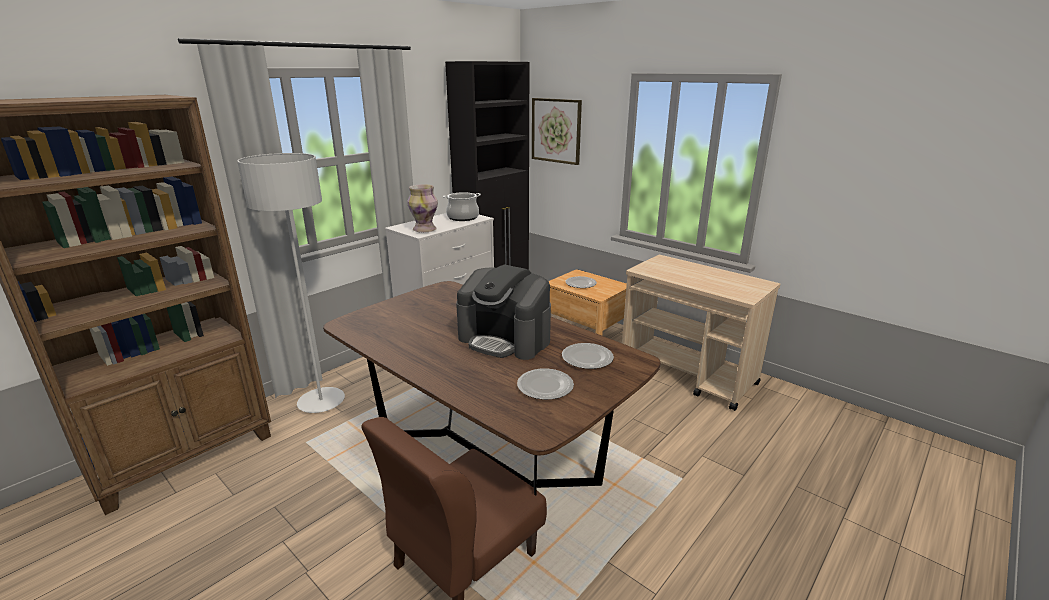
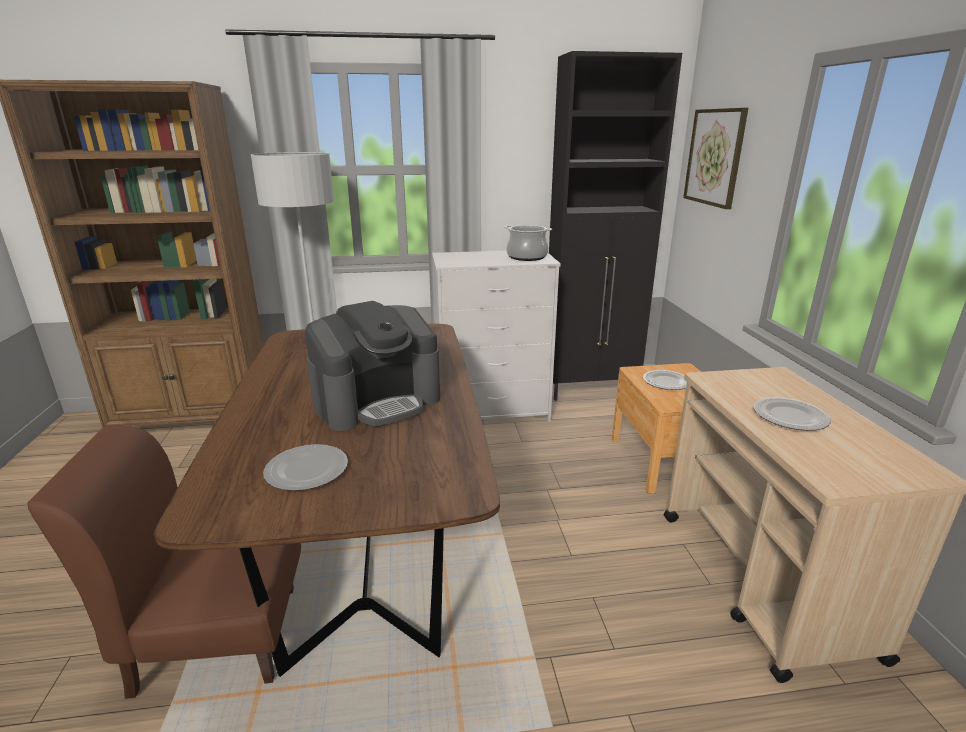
camera: 40 degrees right, 0 degrees up
(424, 229) = (461, 261): vase -> none
(505, 339) = (377, 401): coffee machine -> coffee machine turned 105 degrees counterclockwise
(587, 358) = (412, 461): plate -> plate (789, 417)

